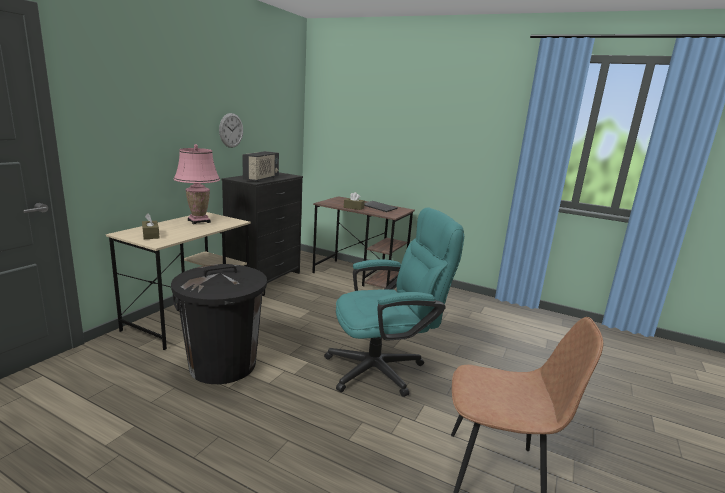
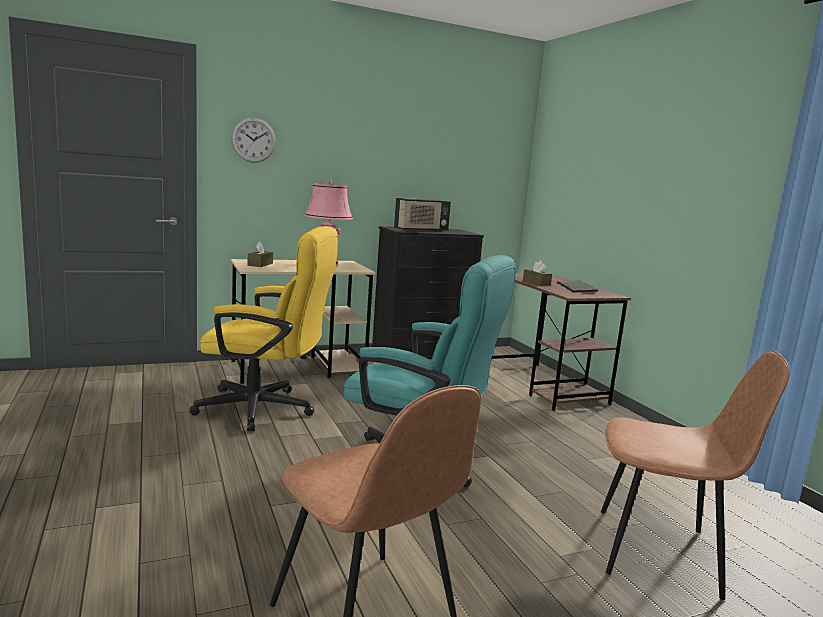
camera: 40 degrees right, 5 degrees down
(223, 365) = (266, 409): black trash can -> yellow office chair
(231, 130) = (402, 173): wall clock -> wall clock (253, 140)
(532, 360) = (660, 552): none -> brown chair

